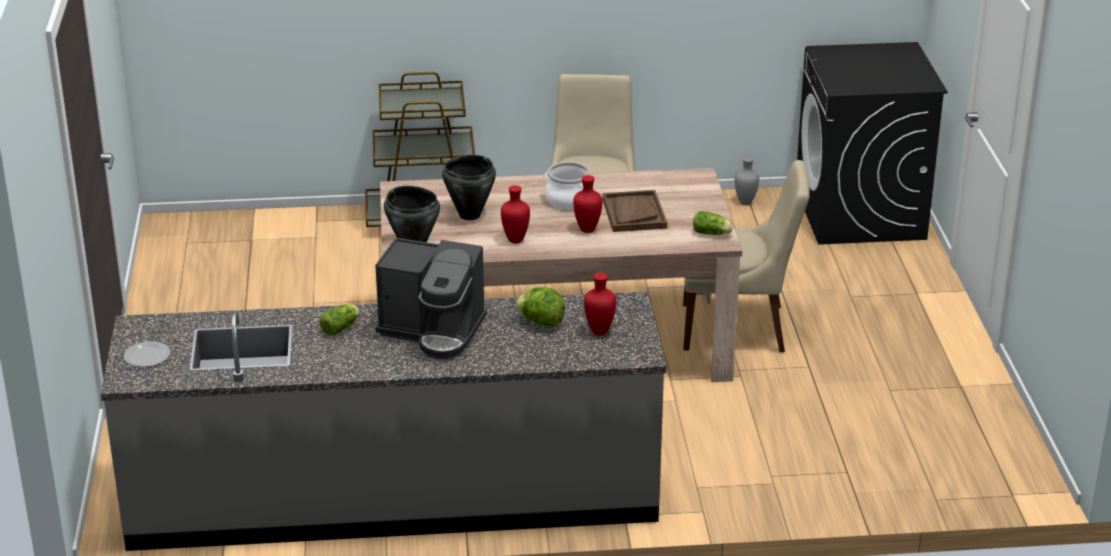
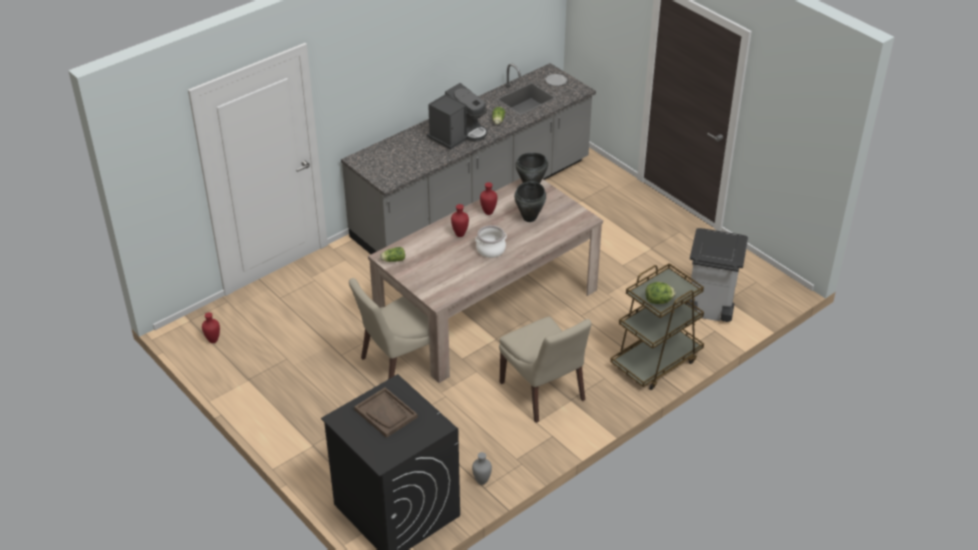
camera: 145 degrees right, 10 degrees up
(286, 241) = (709, 308): none -> grey trash can
(433, 331) = (458, 135): coffee machine -> coffee machine turned 150 degrees clockwise
(541, 322) = (416, 157): lettuce -> lettuce (659, 301)
(600, 332) = (385, 163): red vase -> red vase (212, 341)
(634, 213) = (447, 256): brown tray -> brown tray (386, 413)

